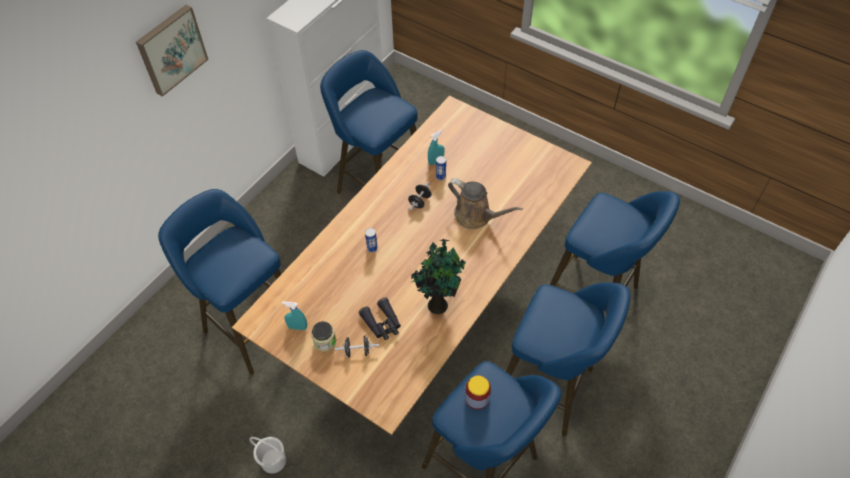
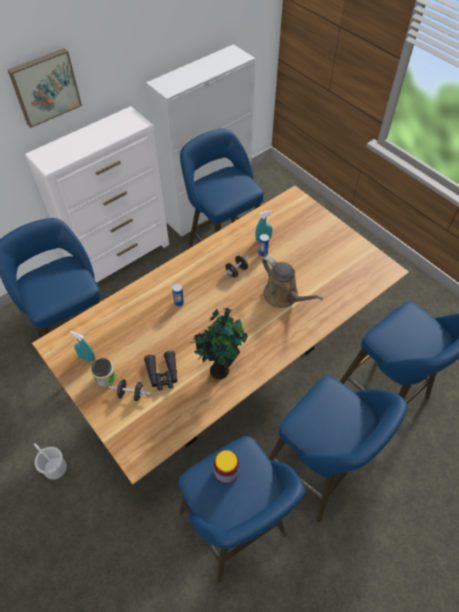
camera: 15 degrees right, 0 degrees up
(263, 216) = (122, 258): none -> white dresser

